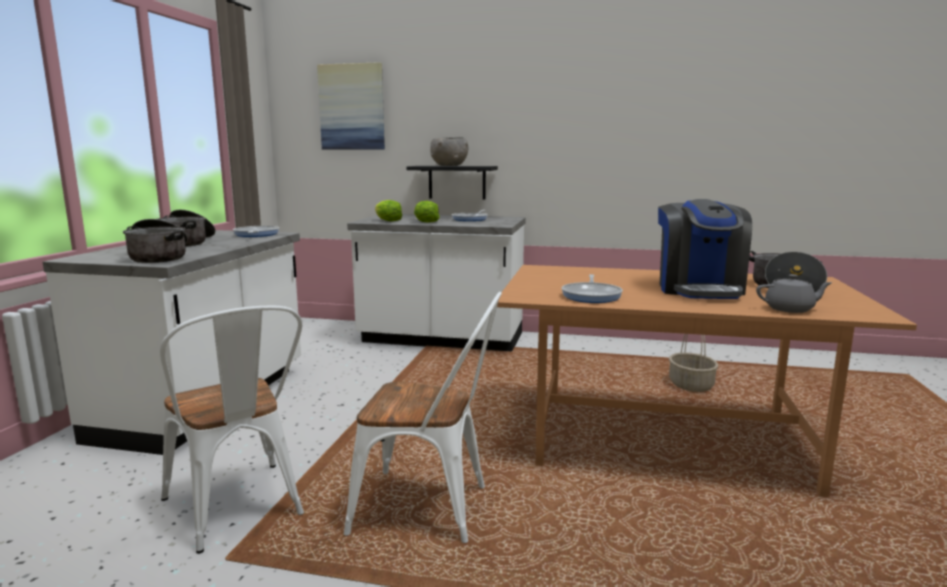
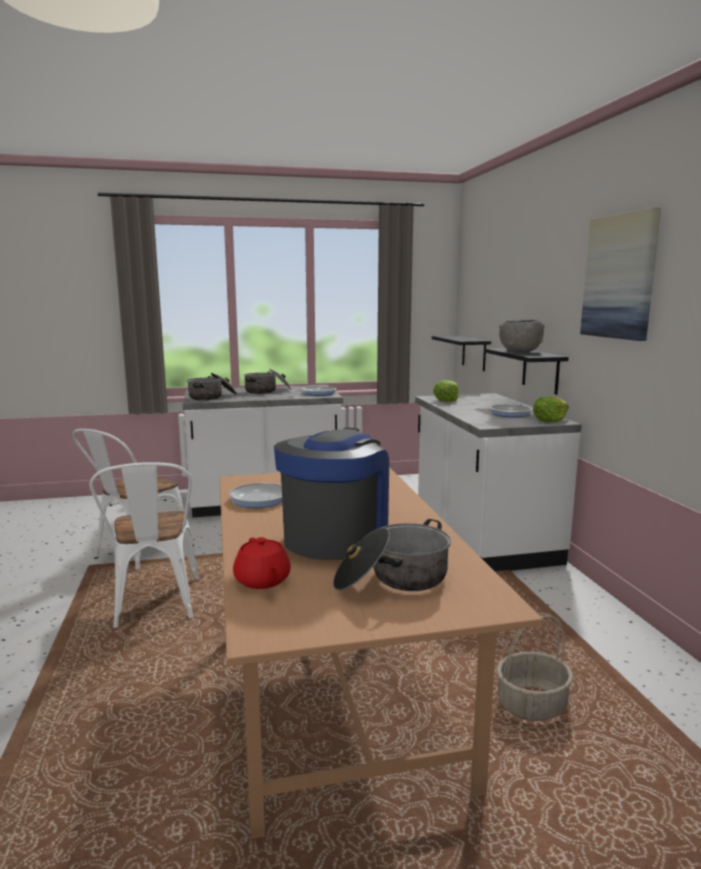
camera: 65 degrees right, 0 degrees up
(326, 179) = (474, 353): none -> black shelf
(352, 107) = (490, 285): picture -> picture (620, 276)
(426, 221) = (464, 407): lettuce -> lettuce (550, 420)
(699, 289) = (335, 536): coffee machine -> coffee machine turned 135 degrees clockwise
(790, 309) = (262, 581): grey teapot -> red teapot

